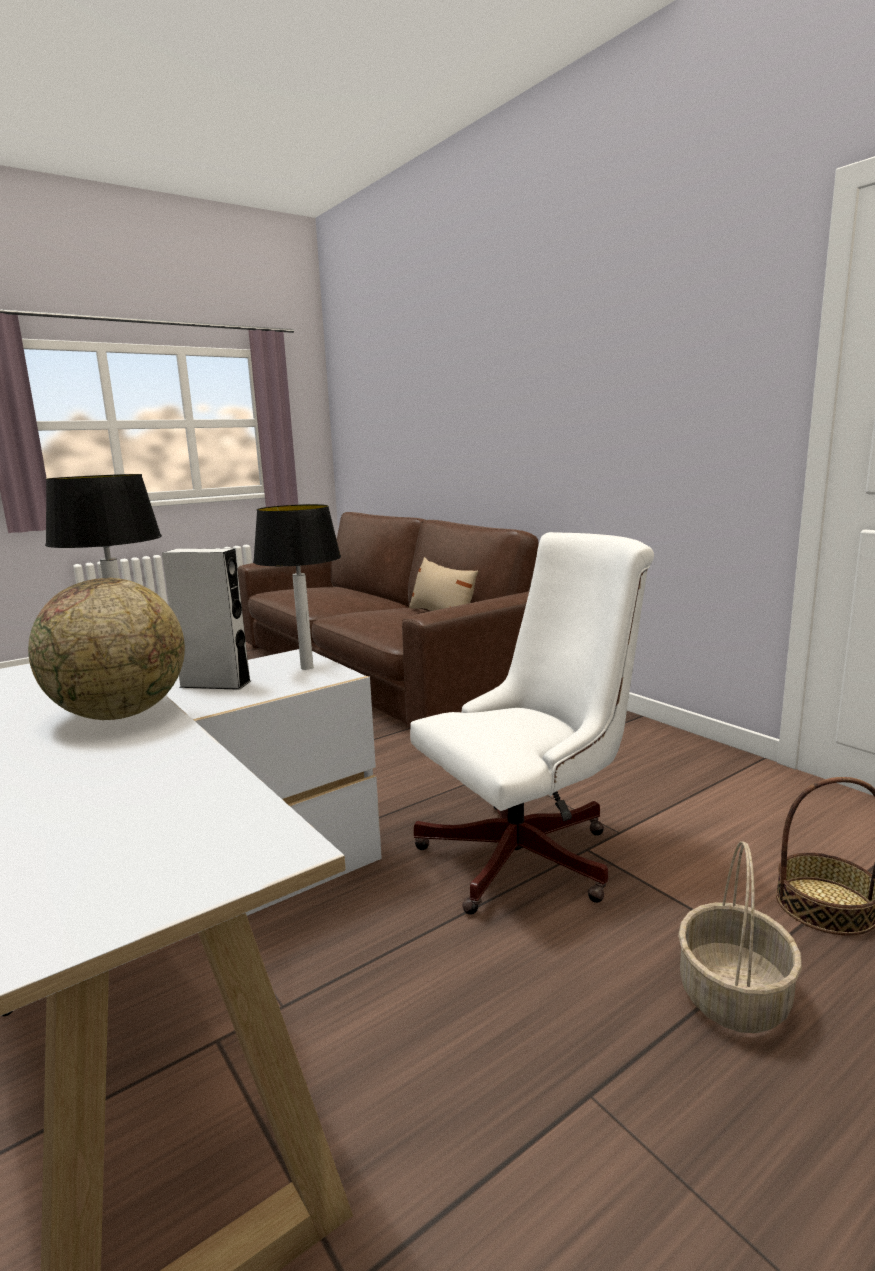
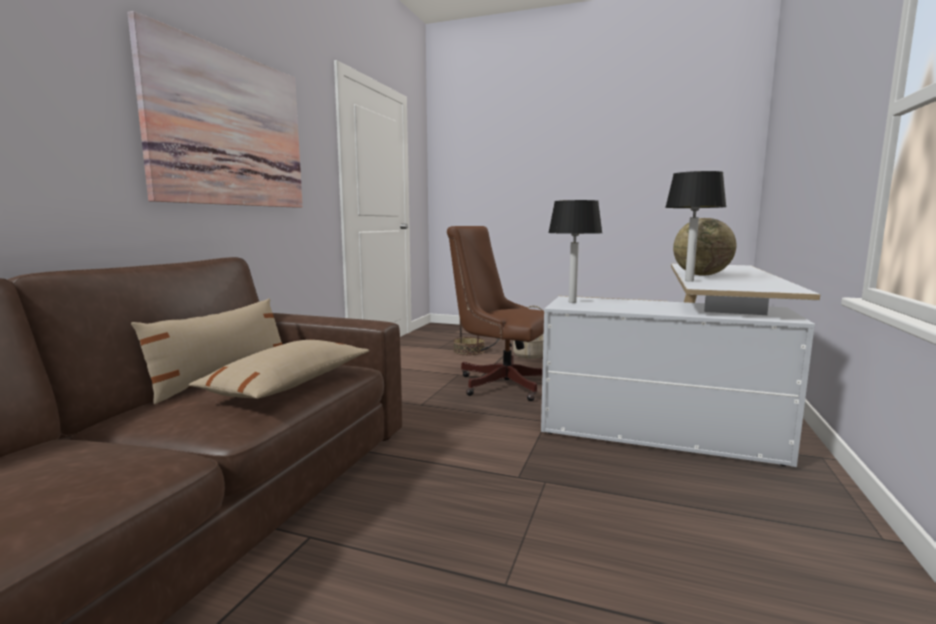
camera: 125 degrees left, 5 degrees down
(215, 684) = (630, 306): grey speaker -> none
(375, 620) = (289, 384): none -> beige pillow
(530, 854) = (500, 383): white office chair -> brown office chair
(596, 392) = (230, 130): none -> picture

